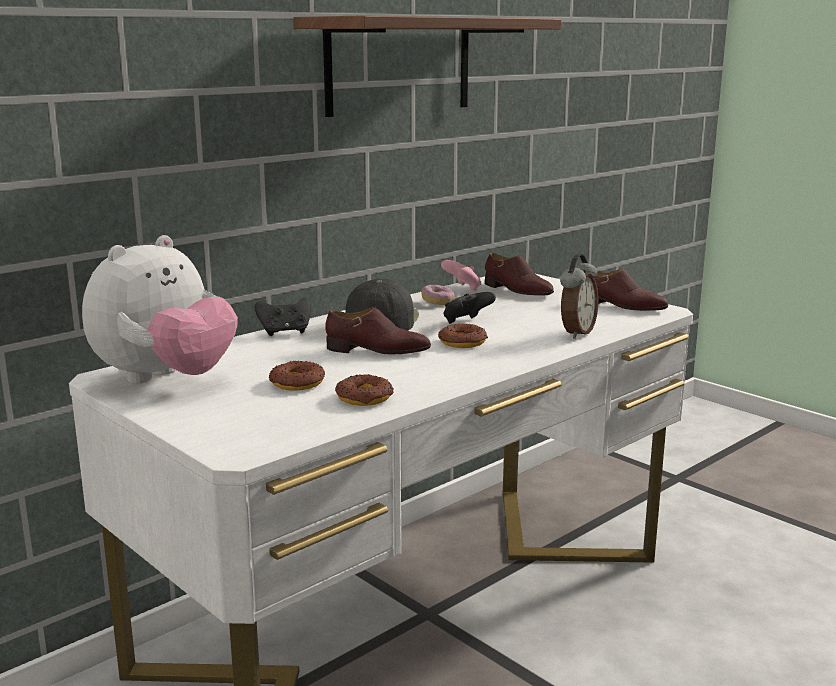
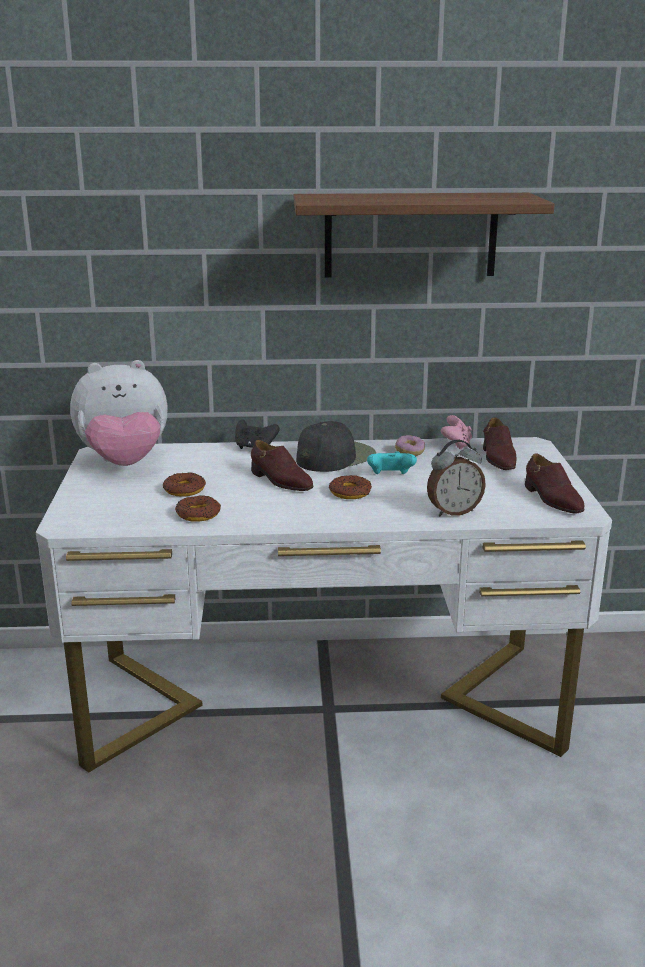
camera: 40 degrees right, 5 degrees up
(466, 322) = (390, 476): black game controller -> turquoise game controller

